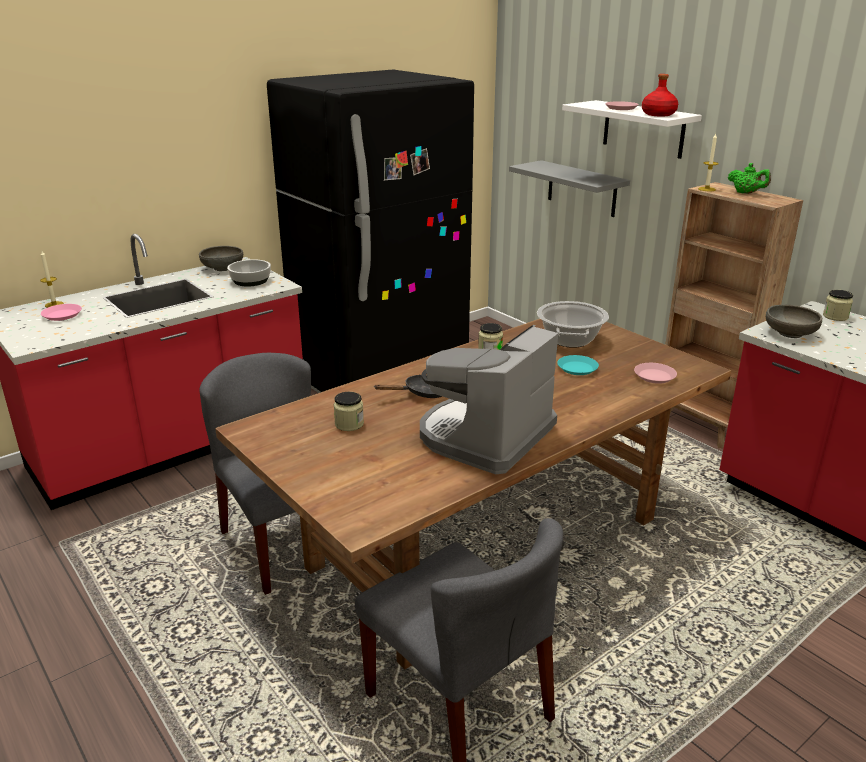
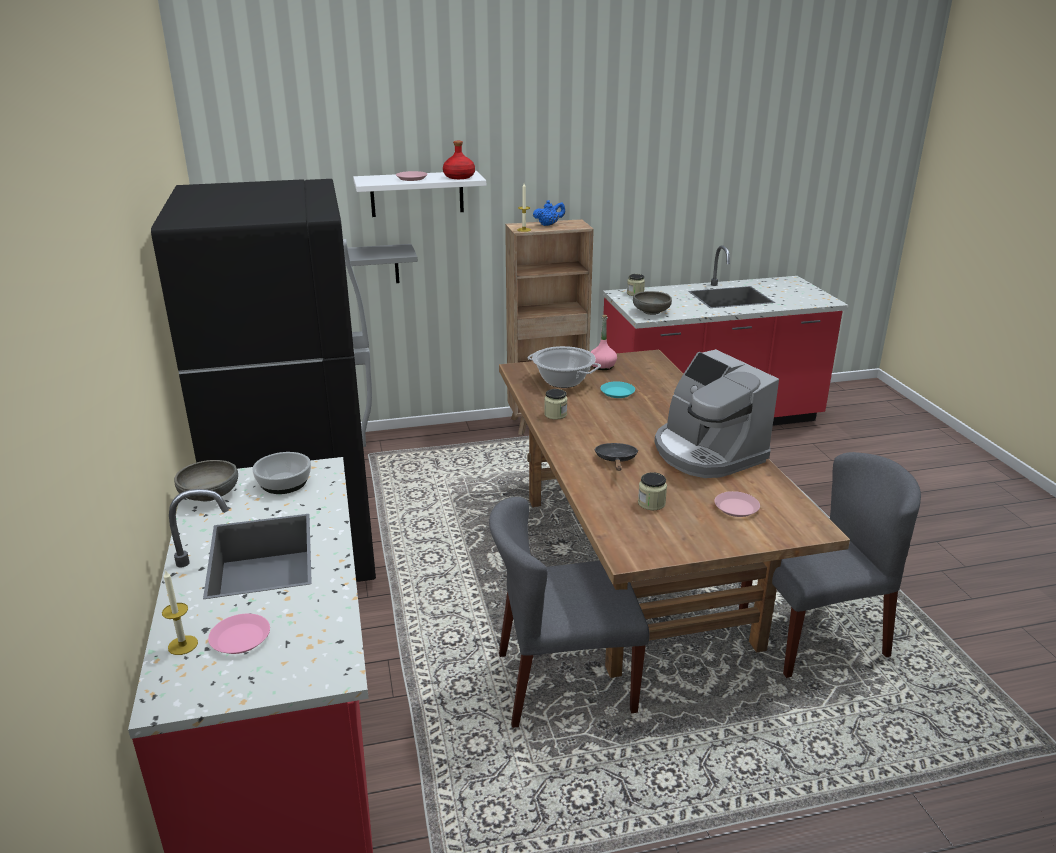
camera: 65 degrees left, 0 degrees up
(634, 350) = (602, 366): none -> pink bottle
(655, 376) = (651, 372): pink plate -> pink plate (736, 507)
(746, 193) = (548, 225): green teapot -> blue teapot

